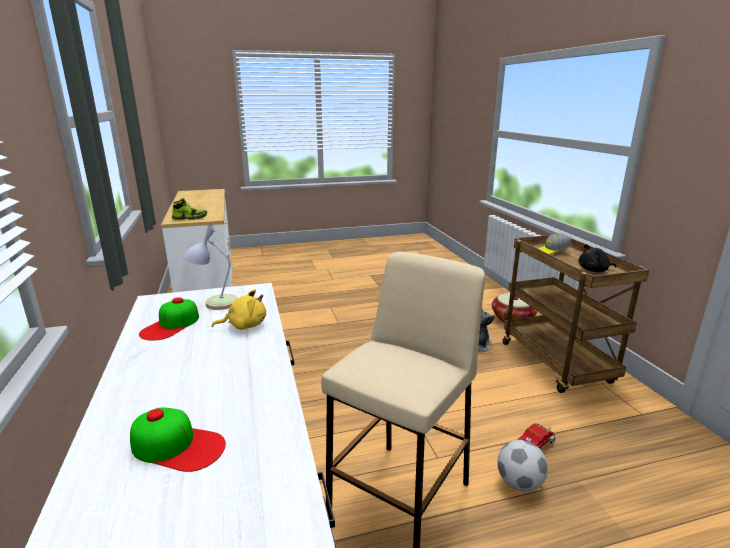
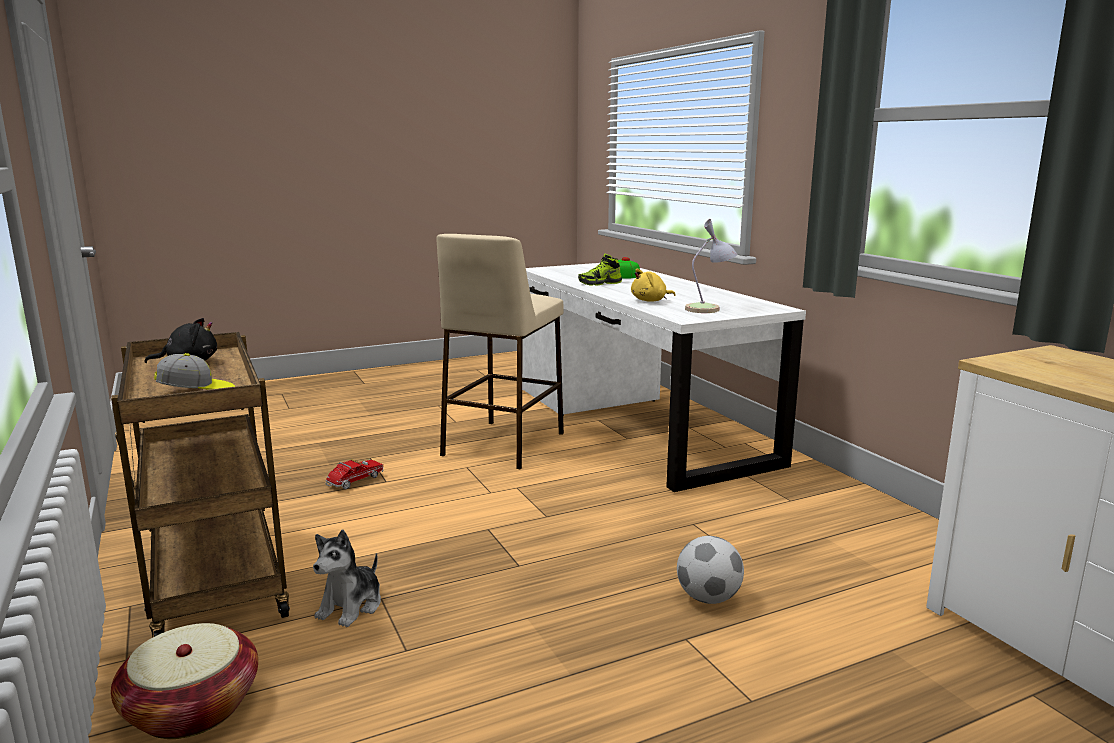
camera: 170 degrees right, 5 degrees down
(171, 325) = (716, 299): cap -> none
(190, 218) = (1047, 359): shoe -> shoe (600, 283)
(519, 483) = (390, 459): football -> football (708, 598)

